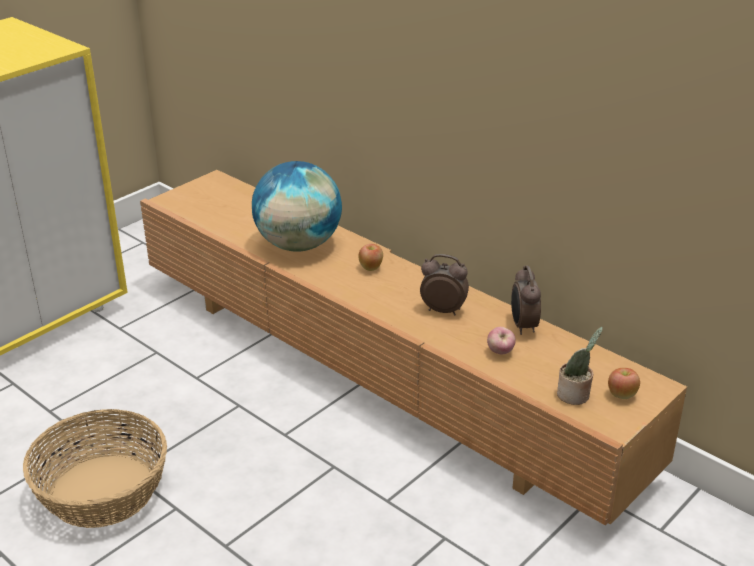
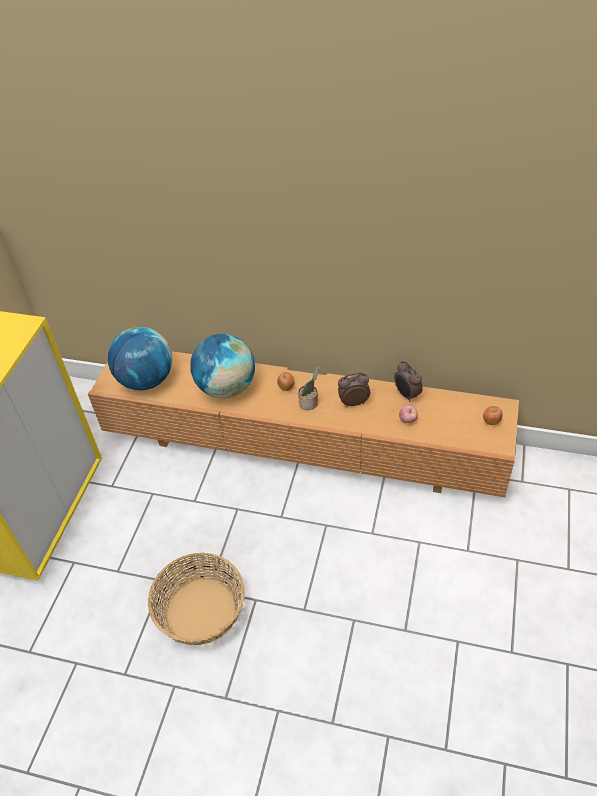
camera: 25 degrees left, 15 degrees up
(215, 210) = (146, 380): none -> globe
(575, 395) = (468, 433): potted plant -> potted plant (309, 403)

